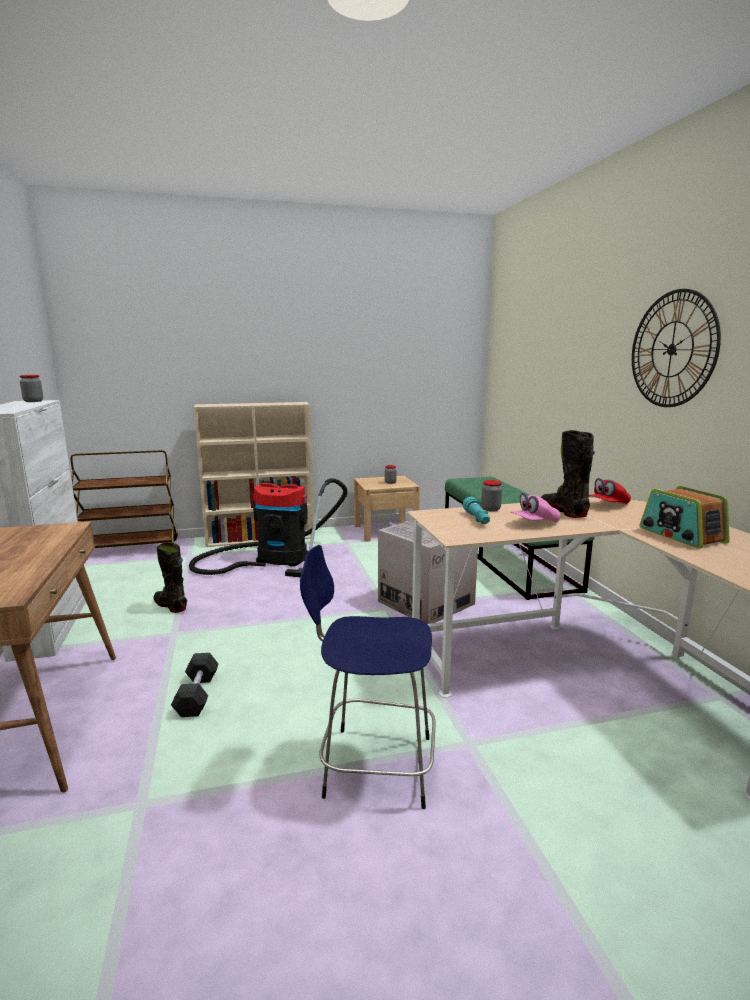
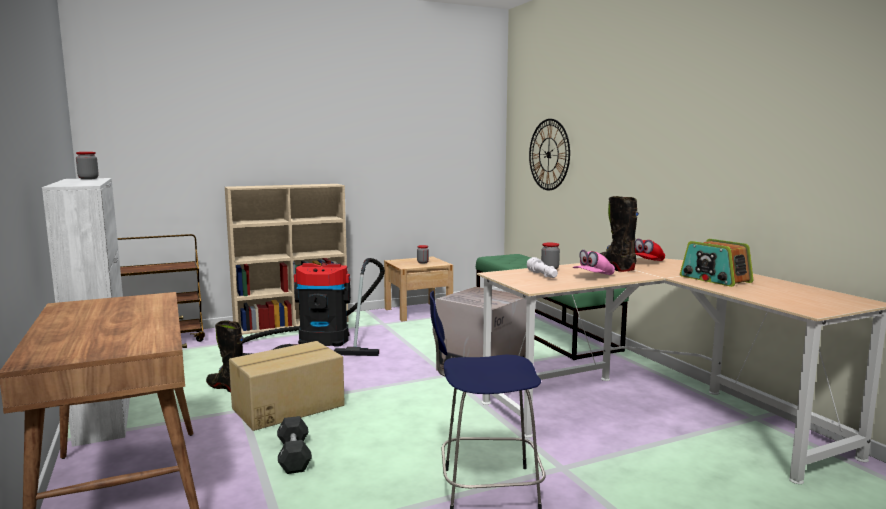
camera: 10 degrees left, 5 degrees down
(216, 634) = (287, 407): none -> cardboard box
(477, 519) = (543, 276): turquoise flashlight -> white flashlight
(672, 349) = (688, 128): wall clock -> wall clock (548, 154)

